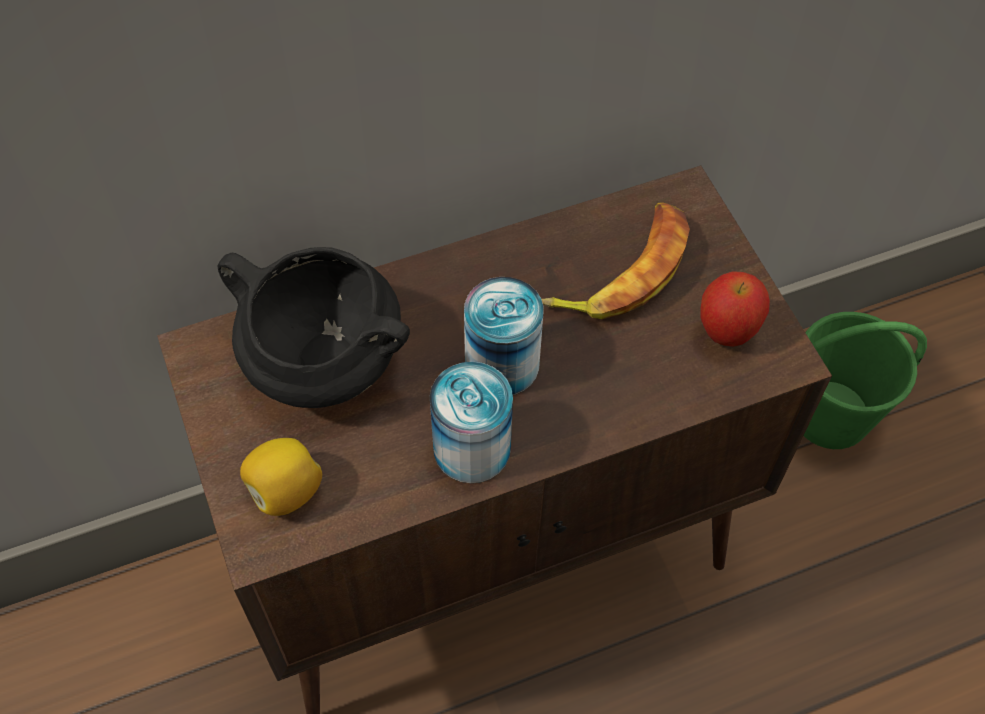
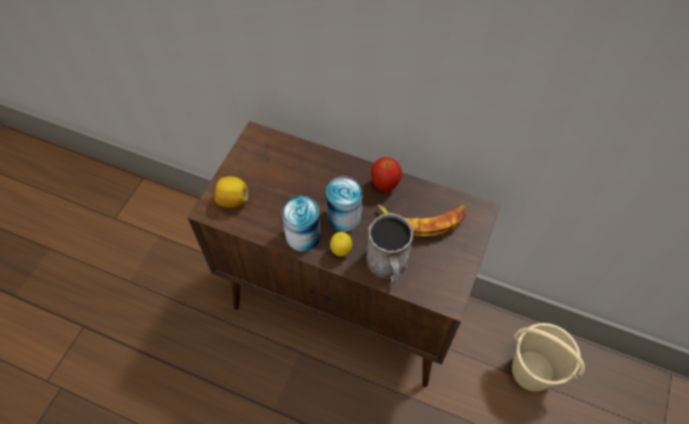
camera: 45 degrees right, 0 degrees up
(320, 362) = (287, 168): black cooking pot -> none
(558, 421) = (341, 251): none -> lemon
(650, 382) = (388, 265): none -> grey mug
(726, 332) = (437, 272): apple -> apple (384, 185)
(832, 415) = (533, 371): green bucket -> beige bucket

